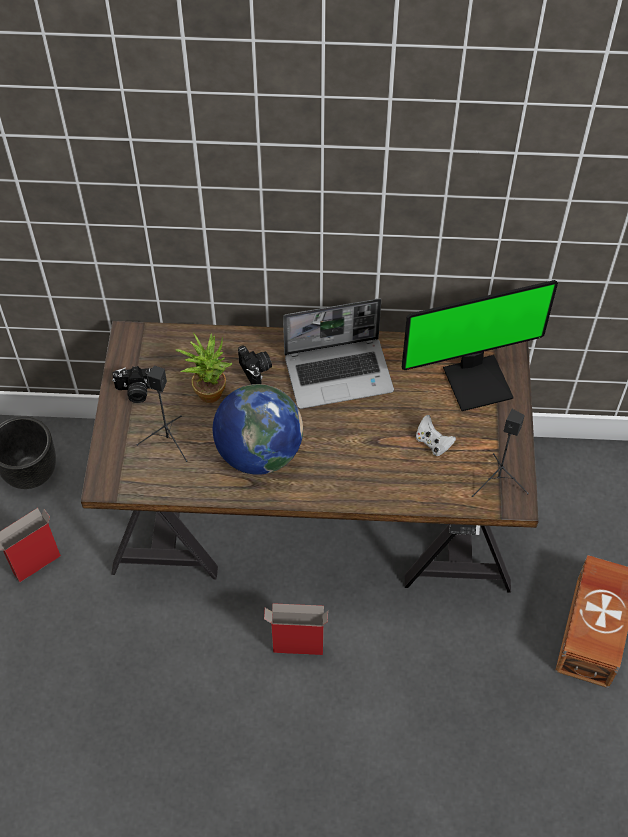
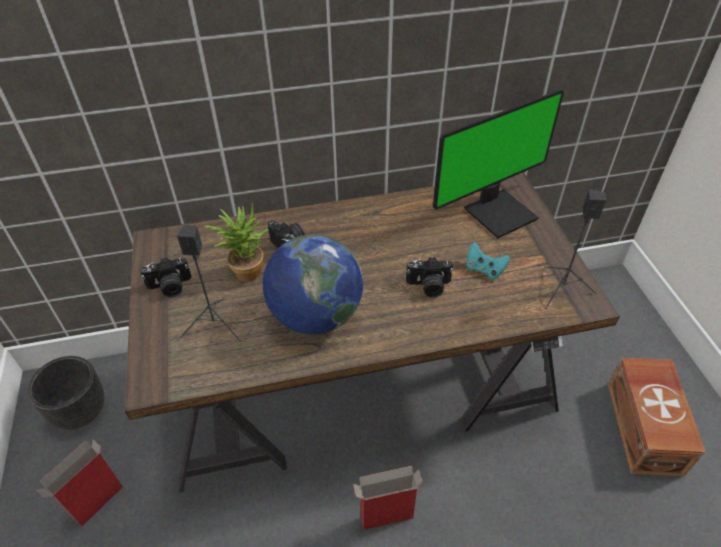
camera: 15 degrees left, 10 degrees down
(339, 373) = (371, 231): laptop -> none
(372, 448) = (429, 286): none -> camera
(433, 443) = (484, 270): white game controller -> turquoise game controller

